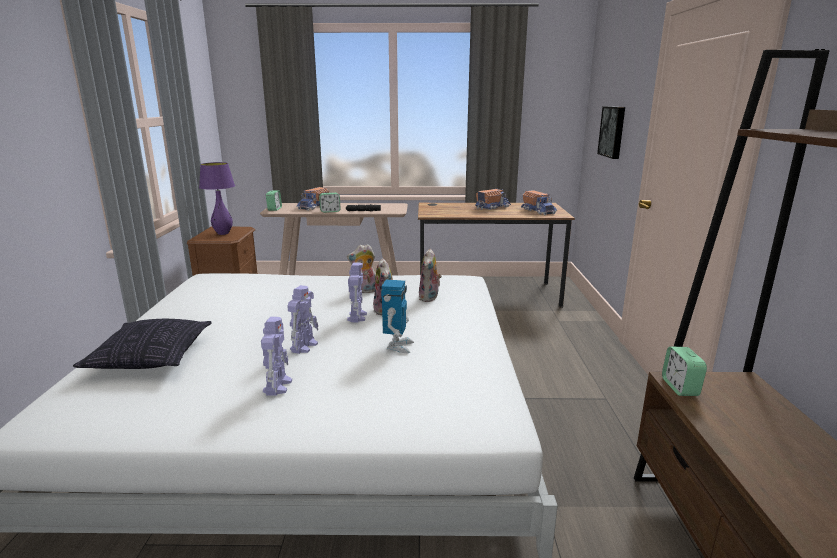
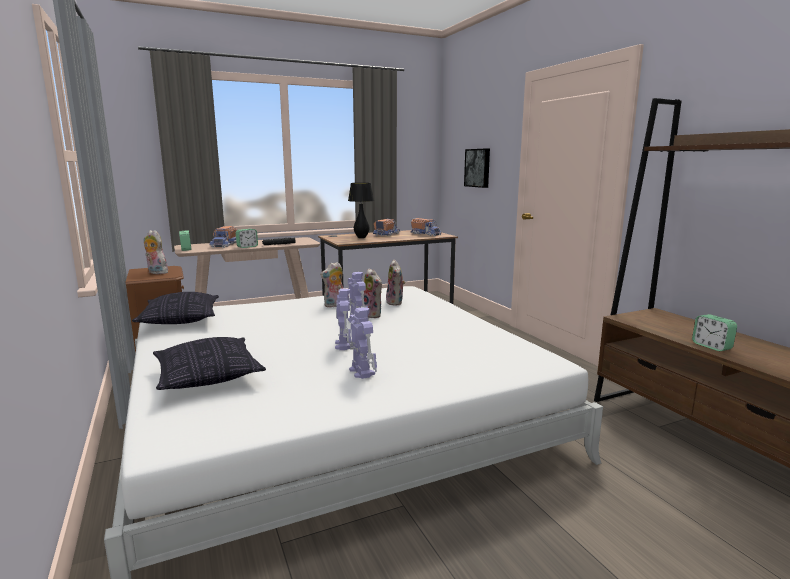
camera: 25 degrees left, 5 degrees down
(208, 287) = (180, 320): none -> pillow
(223, 233) = (156, 273): purple table lamp -> plush toy
(398, 346) = (418, 333): toy robot -> none
(458, 209) = (361, 237): none -> black table lamp
(680, 387) = (630, 320): alarm clock -> alarm clock (711, 346)

